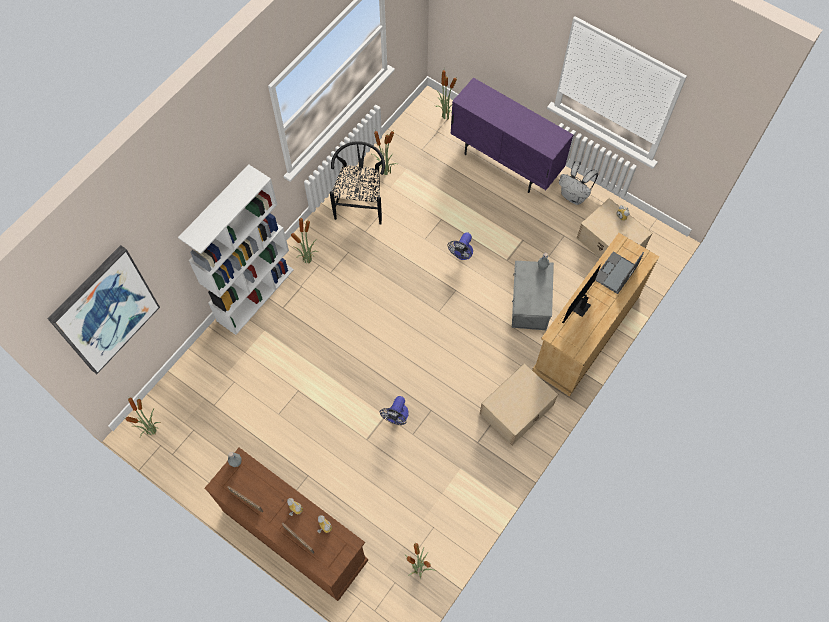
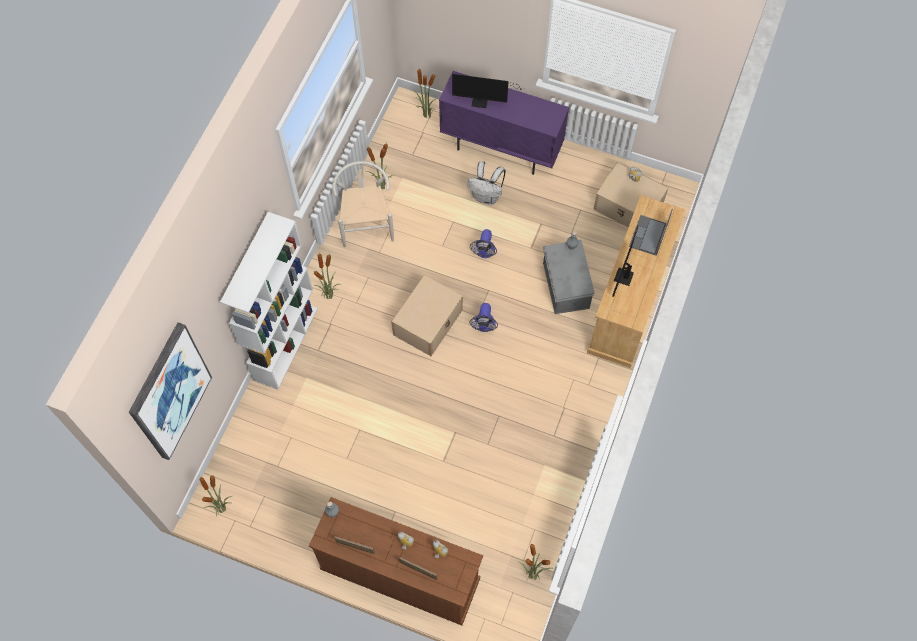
camera: 15 degrees left, 0 degrees up
(361, 203) = (366, 224): black chair -> white chair
(396, 417) = (466, 431): fan -> fan (484, 326)
(492, 112) = (482, 102): none -> monitor
(517, 409) = (583, 393): beige storage box -> beige storage box (428, 322)
(574, 196) = (579, 167): white backpack -> white backpack (486, 196)

